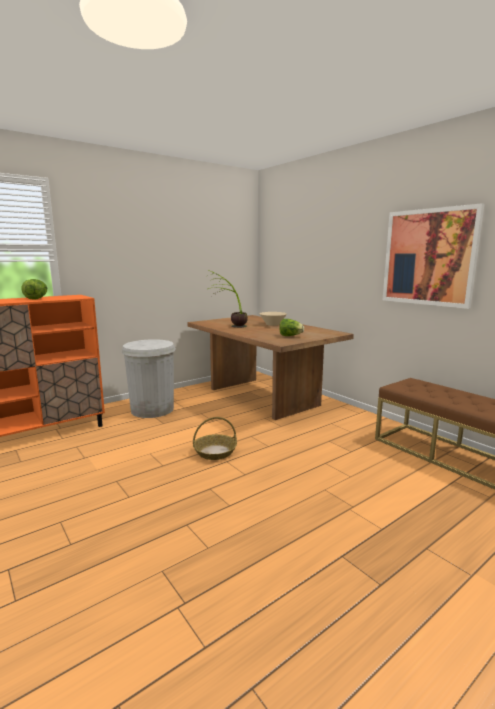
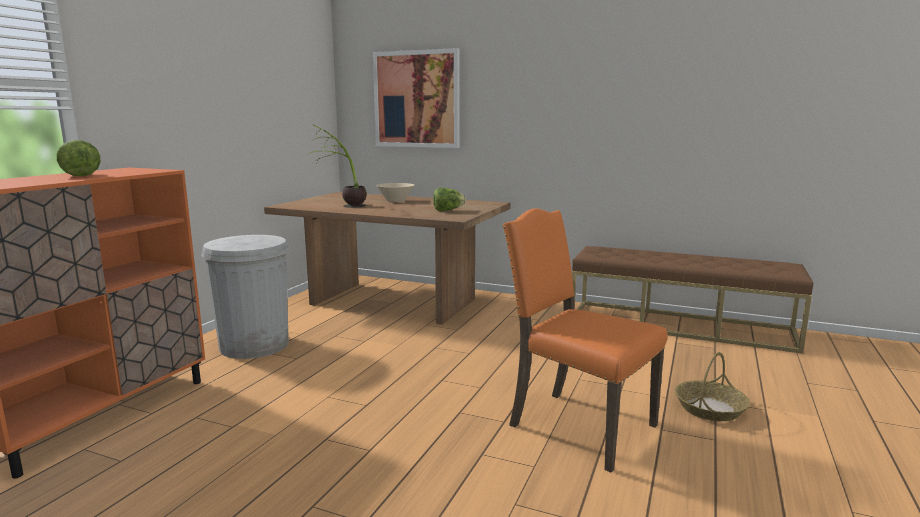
camera: 30 degrees left, 0 degrees up
(215, 452) = (414, 374): basket -> basket (710, 408)
(277, 527) = (578, 425): none -> orange chair
(428, 257) = (599, 106): picture -> picture (416, 99)

